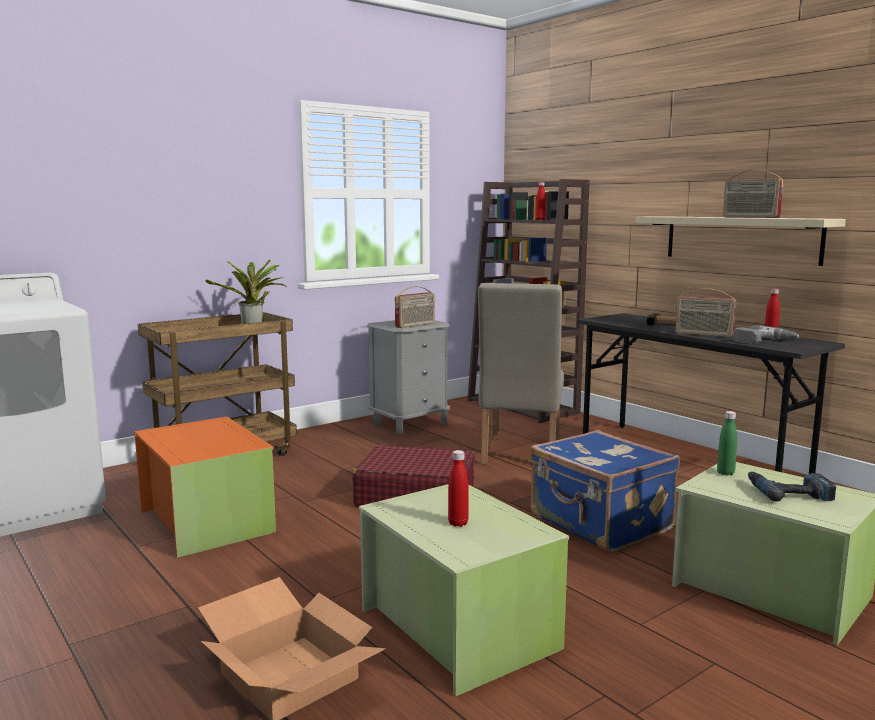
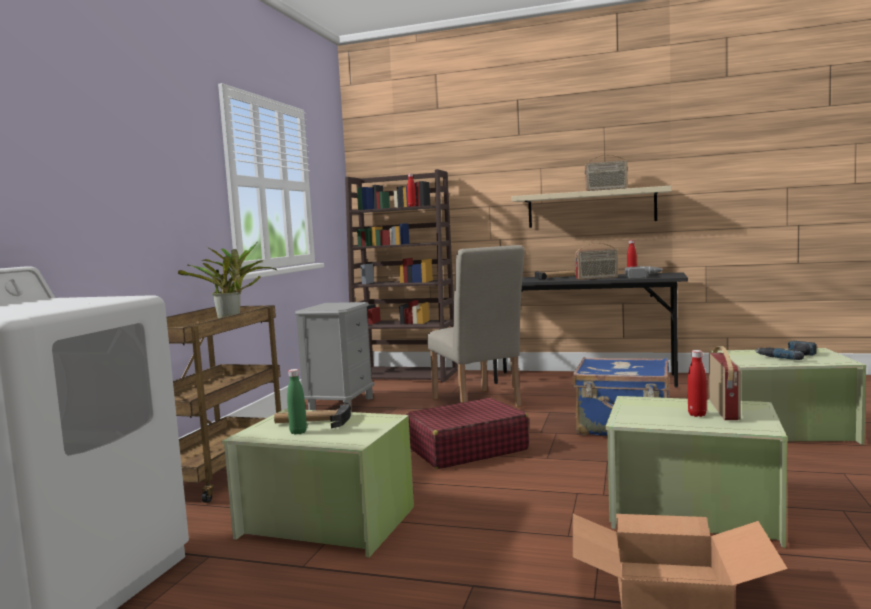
camera: 35 degrees left, 5 degrees down
(207, 433) = (312, 422): none -> hammer
(208, 520) = (327, 521): orange storage box -> green storage box
(415, 325) = (347, 306): radio -> radio (725, 410)
(725, 473) = (734, 355): green bottle -> green bottle (298, 432)

